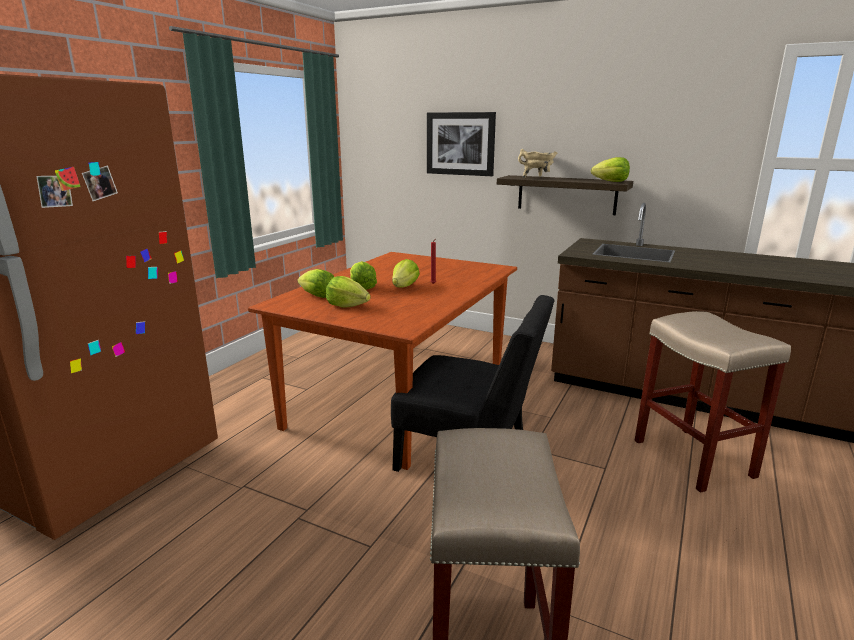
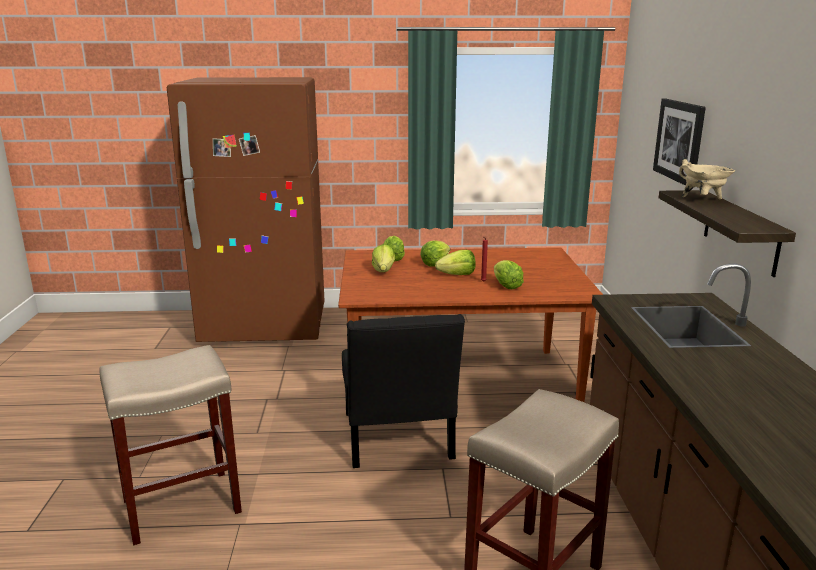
camera: 60 degrees right, 0 degrees up
(611, 181) = (747, 225): lettuce -> lettuce (506, 286)

